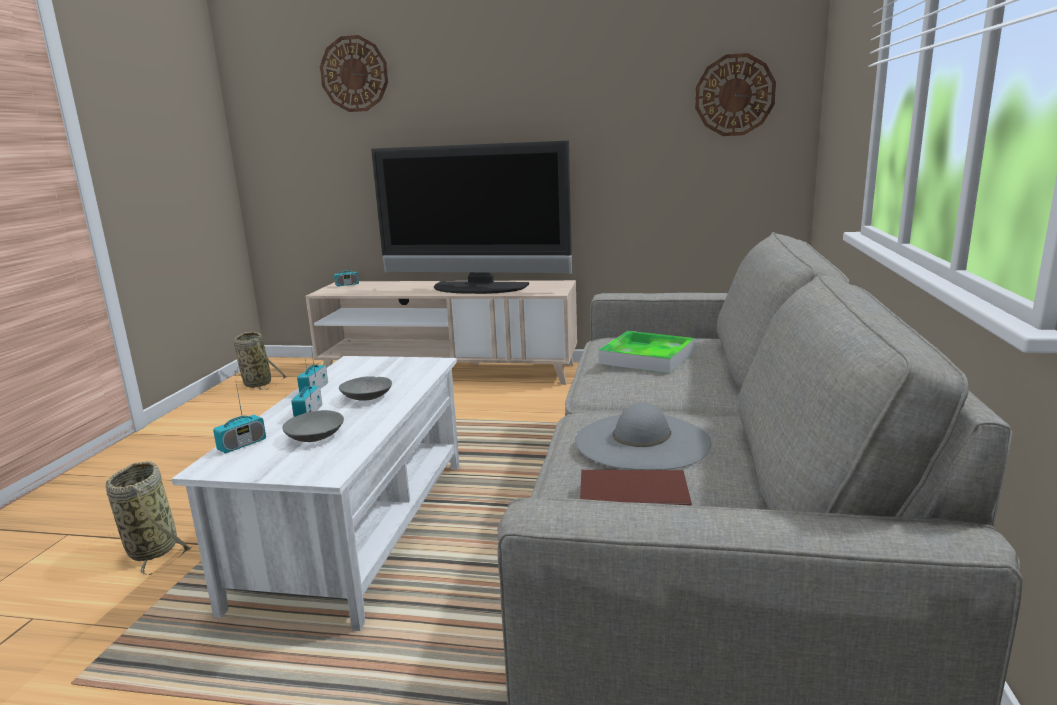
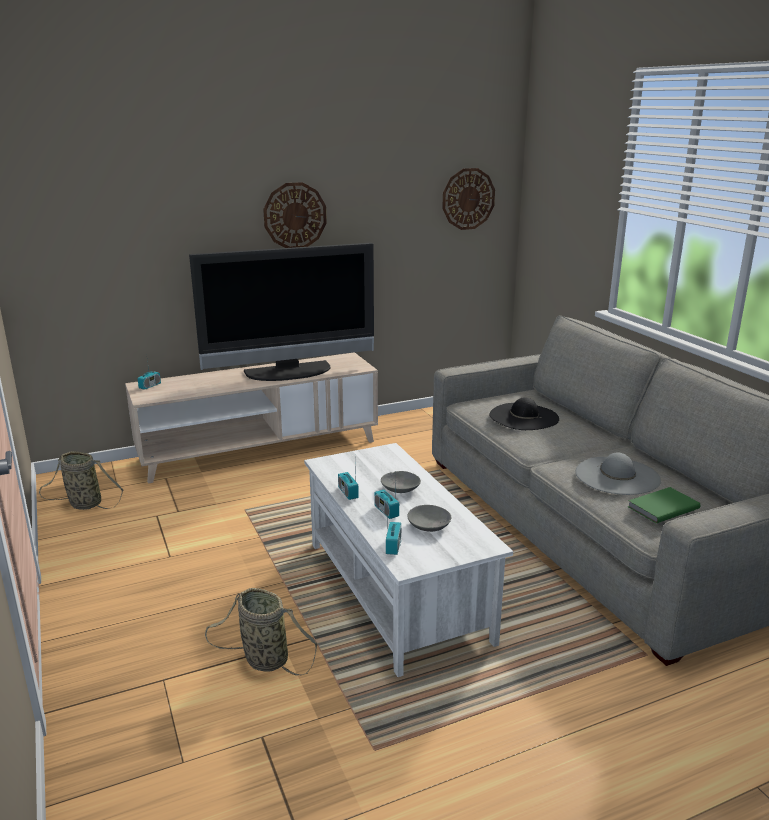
camera: 35 degrees left, 5 degrees up
(354, 74) = (145, 177): wall clock -> wall clock (295, 216)
(631, 495) = (661, 507): brown book -> green book
(647, 357) = (523, 417): tray -> black hat

